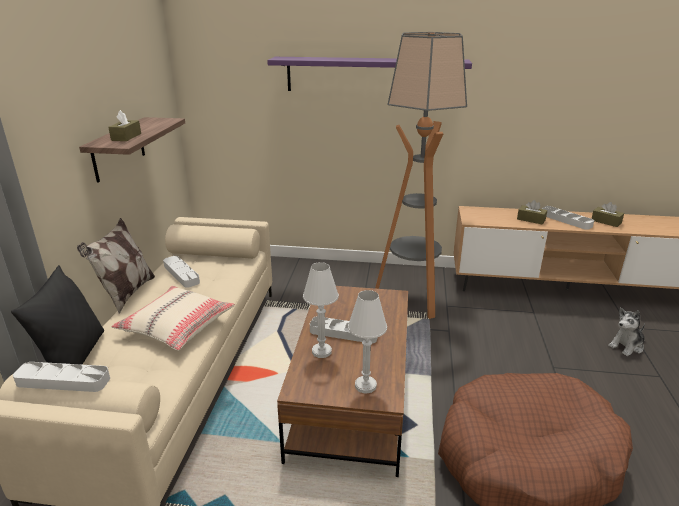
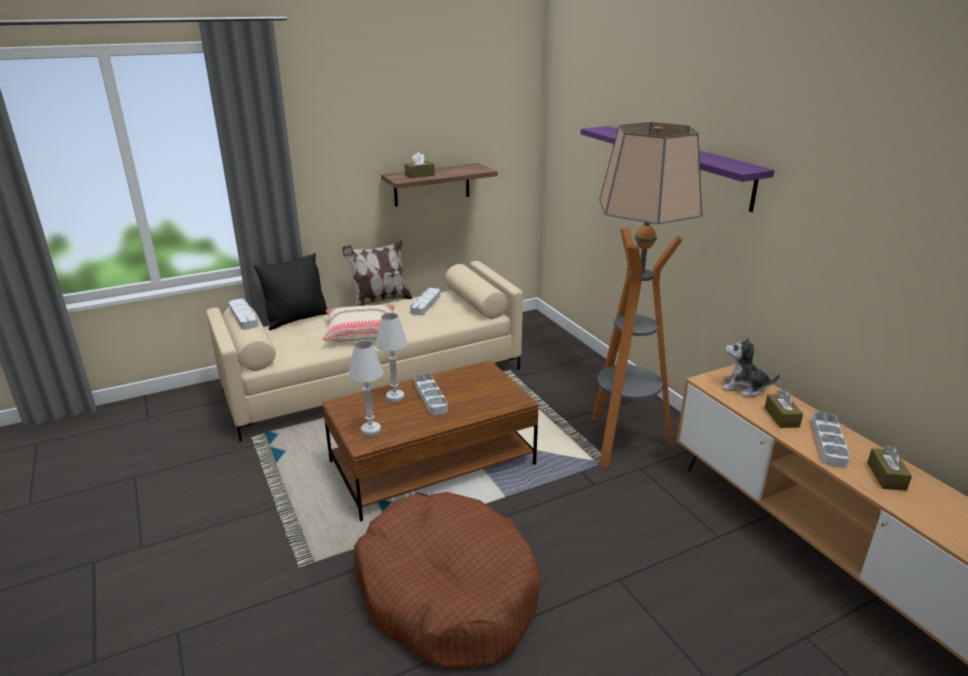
camera: 55 degrees right, 0 degrees up
(626, 346) = (750, 640): plush toy -> plush toy (744, 388)

